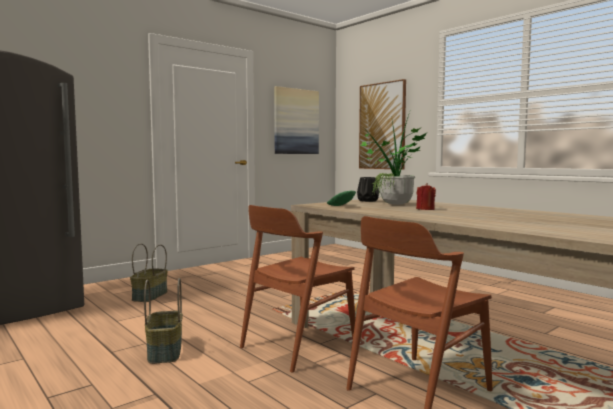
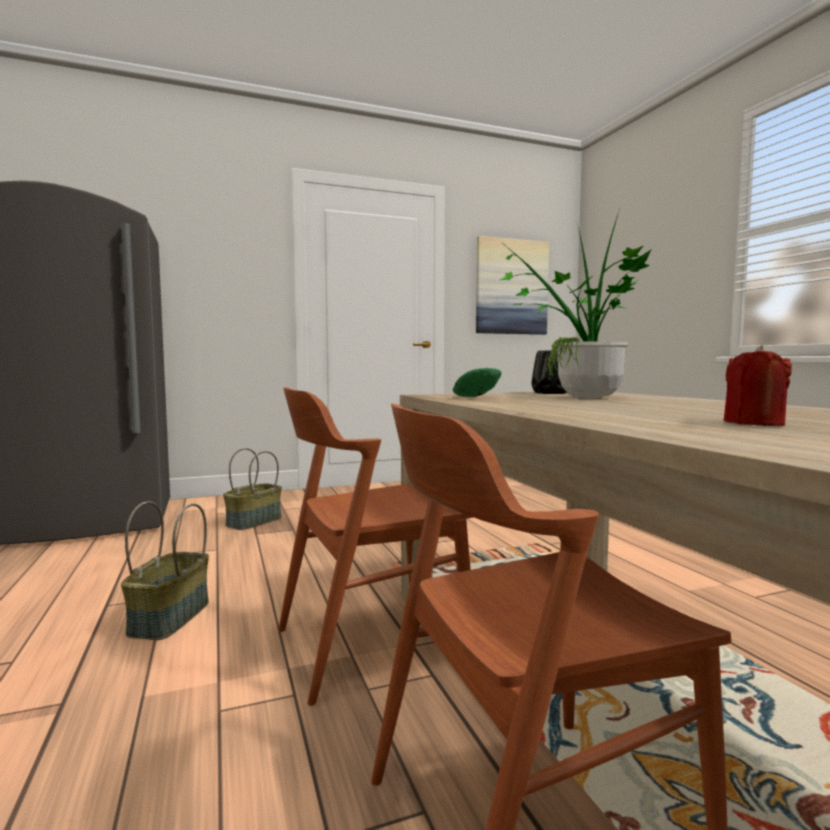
camera: 20 degrees right, 0 degrees up
(382, 126) = (644, 287): picture -> none
(425, 209) = (628, 405): red candle -> red candle (753, 424)

